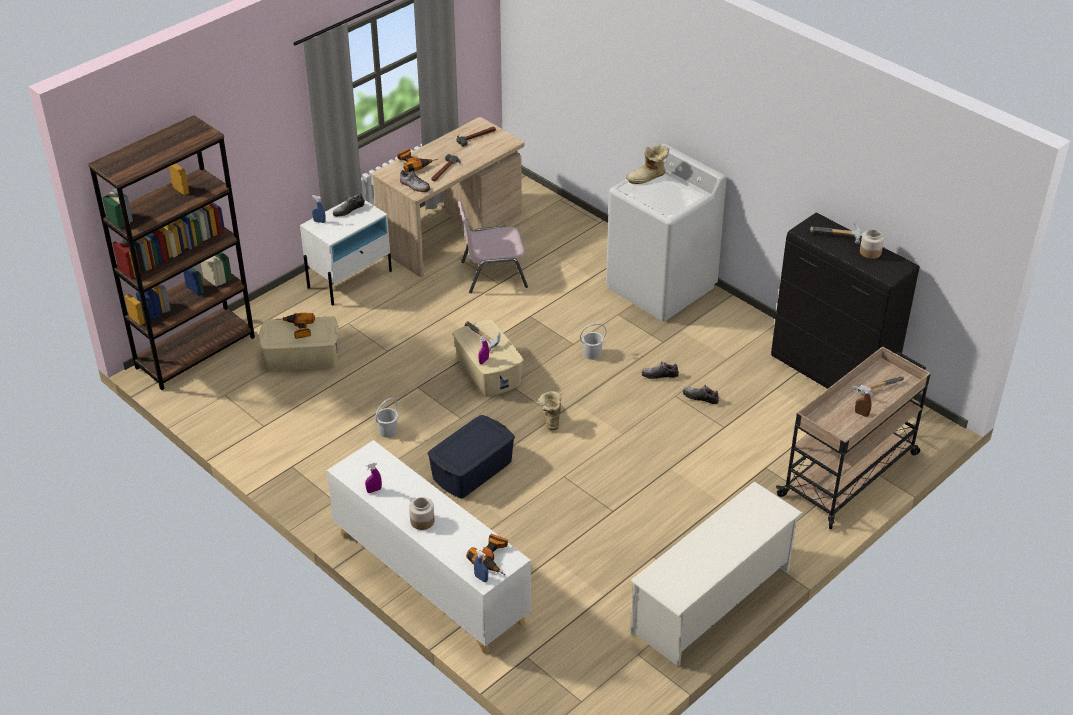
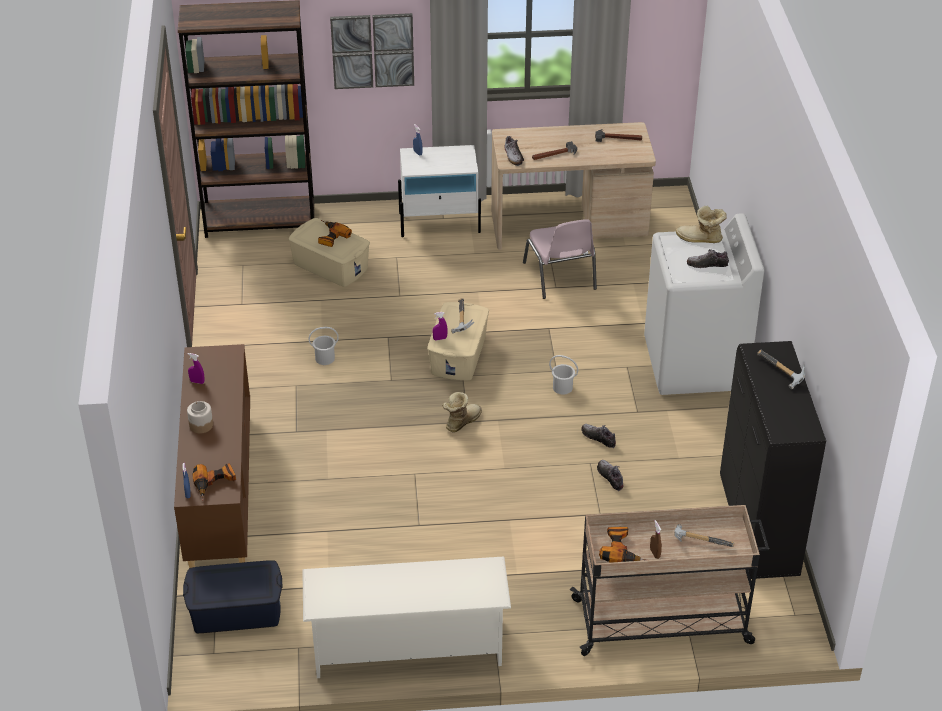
camera: 40 degrees right, 0 degrees up
(258, 140) = (372, 50): none -> picture
(348, 210) = (451, 154): shoe -> shoe (707, 264)
(414, 163) = (537, 137): power drill -> power drill (622, 550)
(429, 577) = (220, 488): white cabinet -> brown cabinet
(471, 470) = (350, 425): blue storage box -> blue storage box (236, 611)
(492, 274) = (560, 276): pink chair -> pink chair turned 135 degrees counterclockwise
(870, 252) = (793, 402): jar -> none

